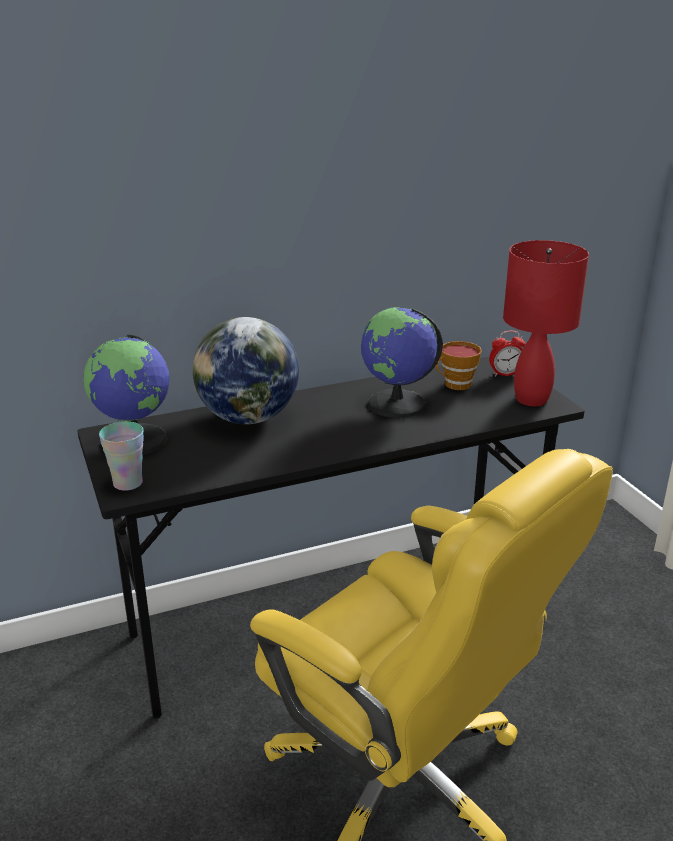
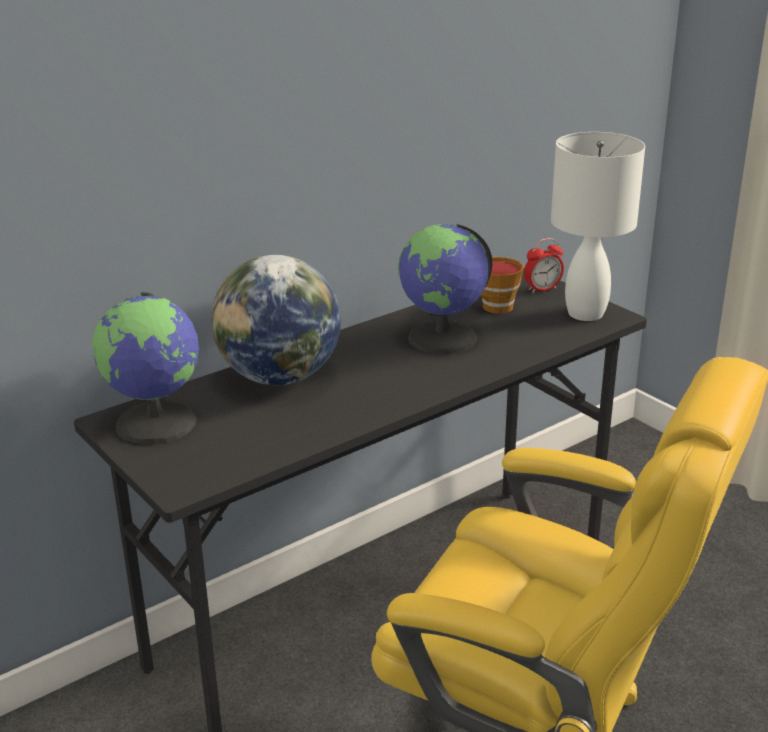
camera: 15 degrees left, 0 degrees up
(128, 483) = (178, 475): cup -> none
(531, 399) = (584, 313): red table lamp -> white table lamp

